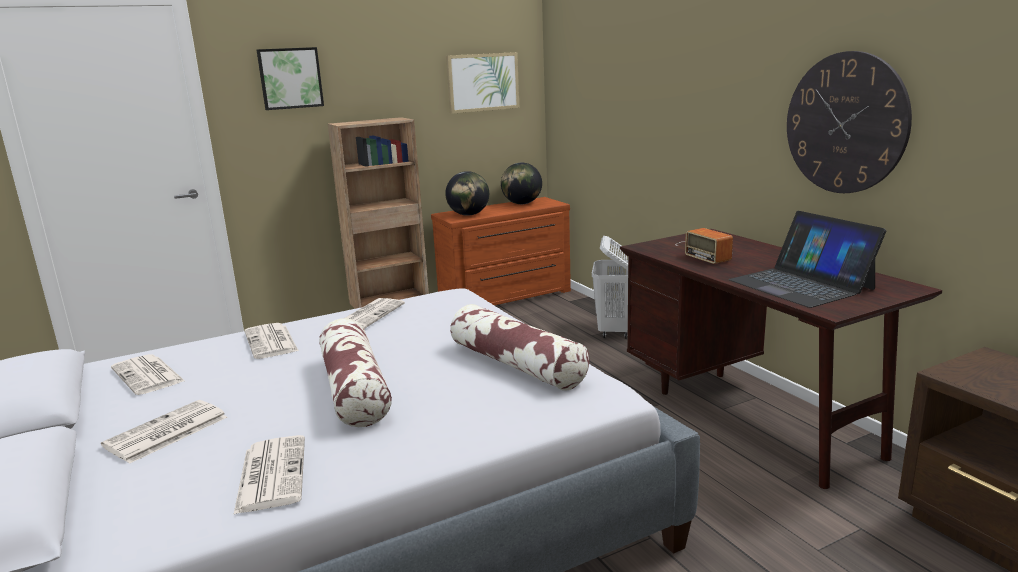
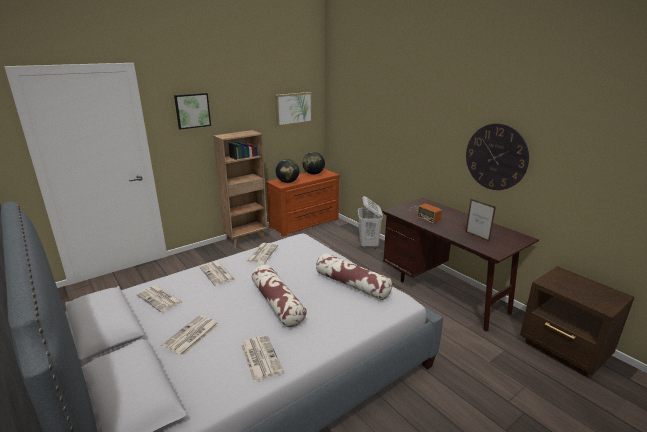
camera: 10 degrees left, 5 degrees up
(801, 284) = (477, 236): laptop -> picture frame

